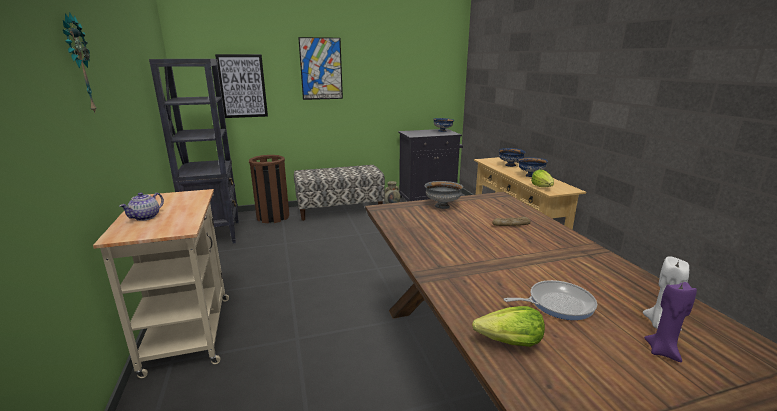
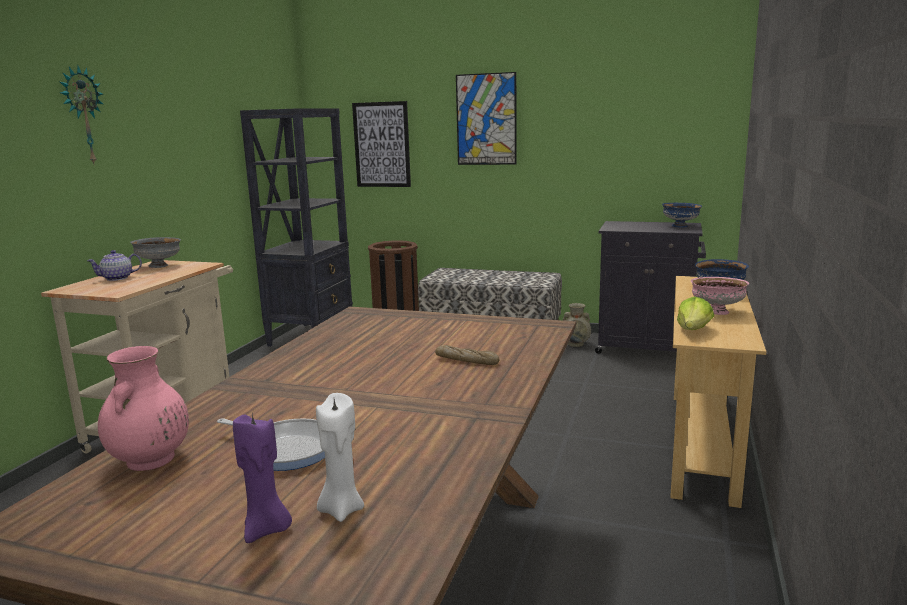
camera: 35 degrees right, 5 degrees down
(442, 206) = (436, 322): grey bowl -> grey bowl (159, 266)
(510, 342) = (150, 460): lettuce -> pink vase
(530, 176) = (716, 312): blue bowl -> pink bowl

